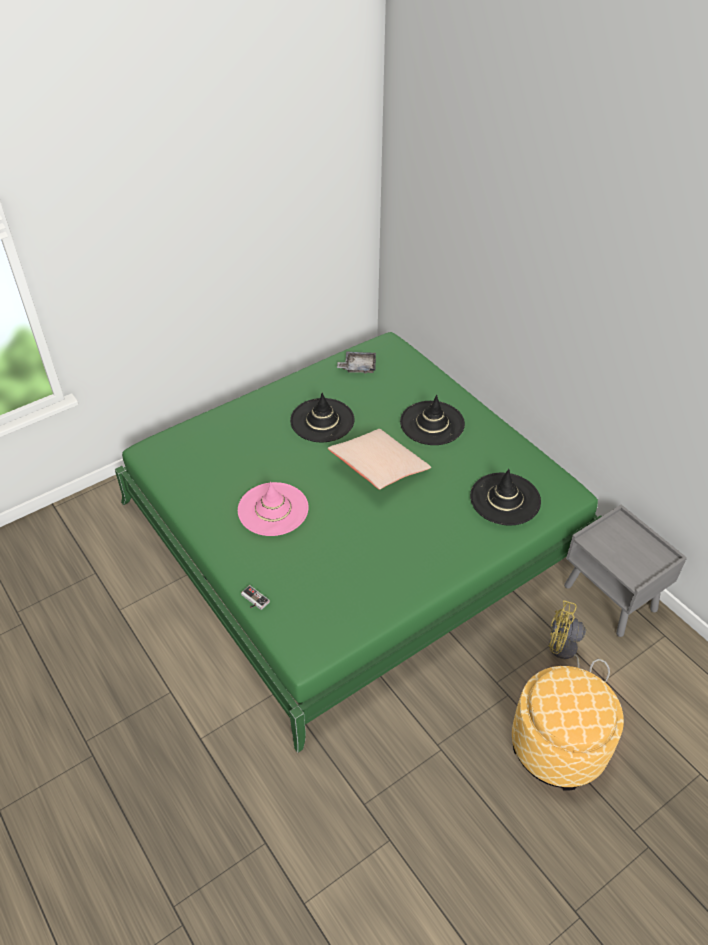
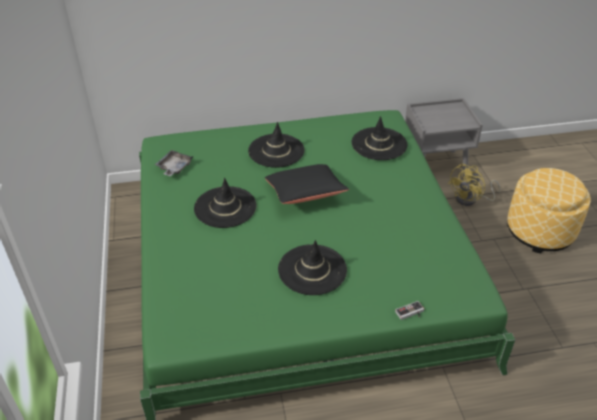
camera: 65 degrees left, 5 degrees down
(273, 509) = (312, 270): pink hat -> black hat
(379, 468) = (305, 194): beige pillow -> black pillow

